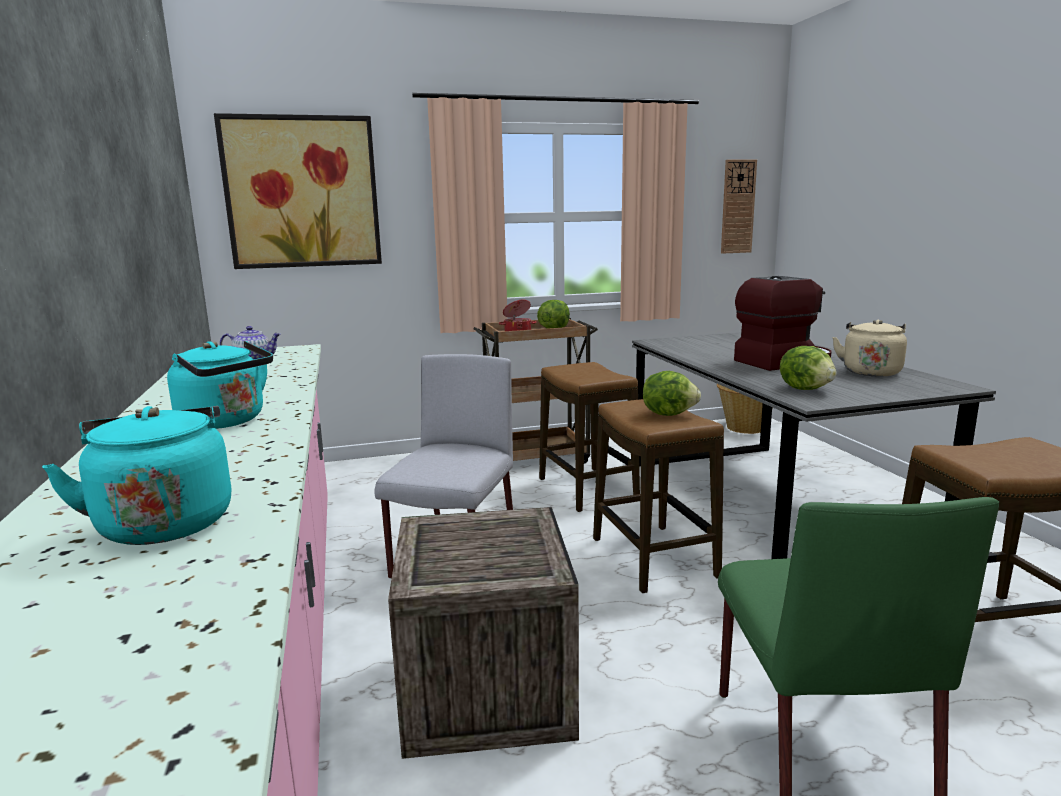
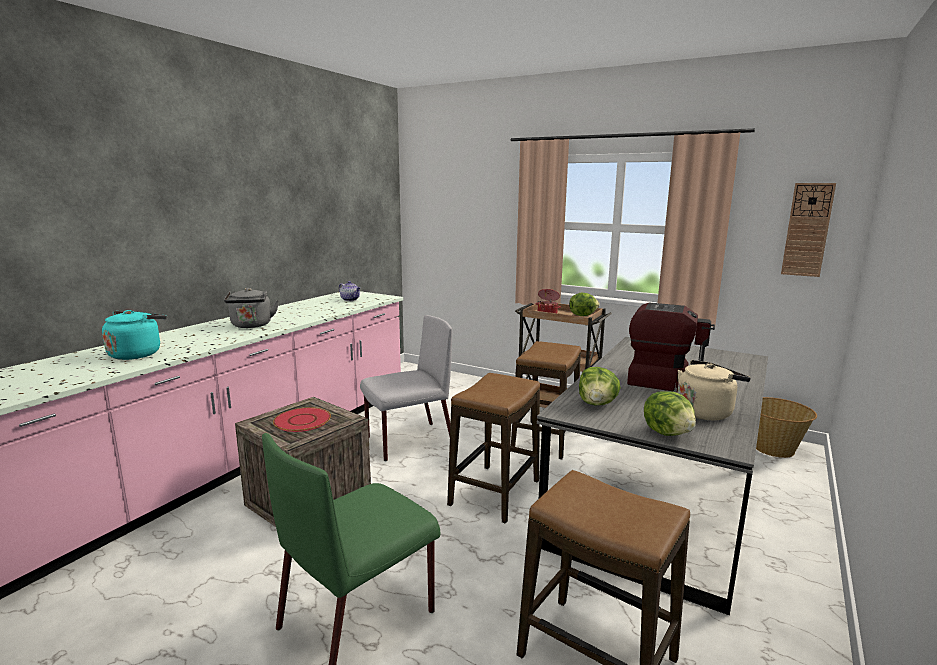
camera: 45 degrees right, 0 degrees up
(226, 422) = (251, 326): turquoise kettle -> grey kettle
(302, 192) = (451, 202): picture -> none
(482, 547) = (302, 421): none -> red plate
(668, 414) = (503, 391): lettuce -> lettuce (668, 433)

